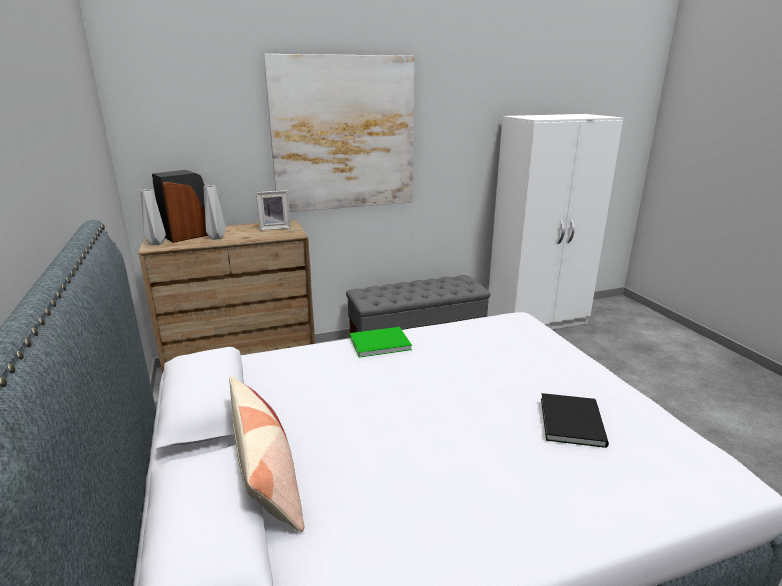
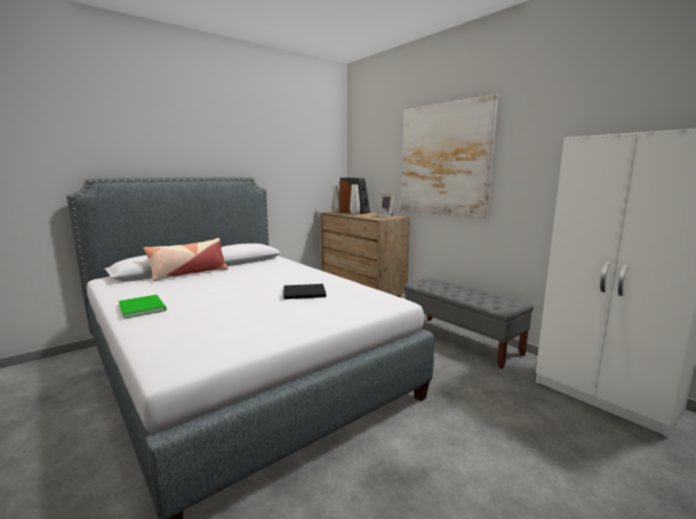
camera: 70 degrees right, 10 degrees down
(378, 343) = (317, 274): green book -> green book (143, 307)
(573, 420) = (237, 317): black book -> black book (305, 293)

